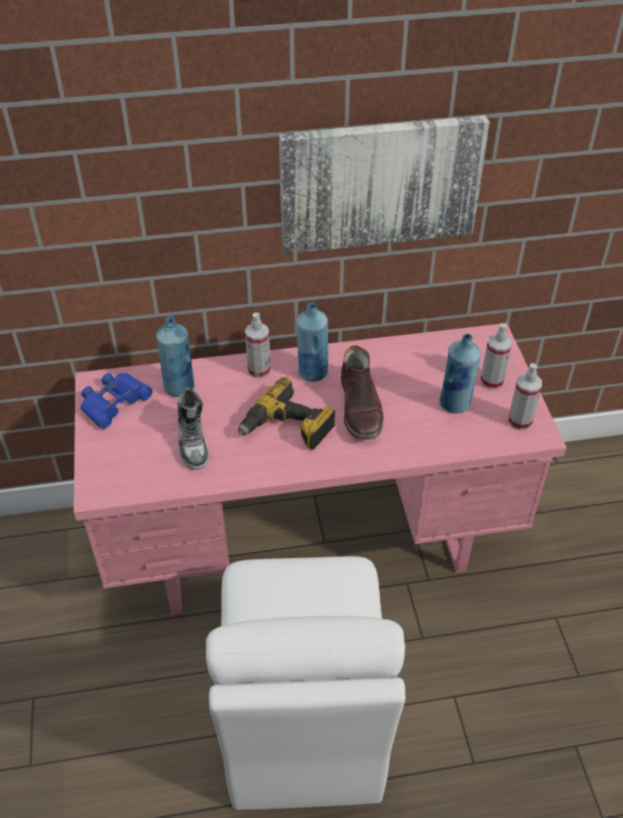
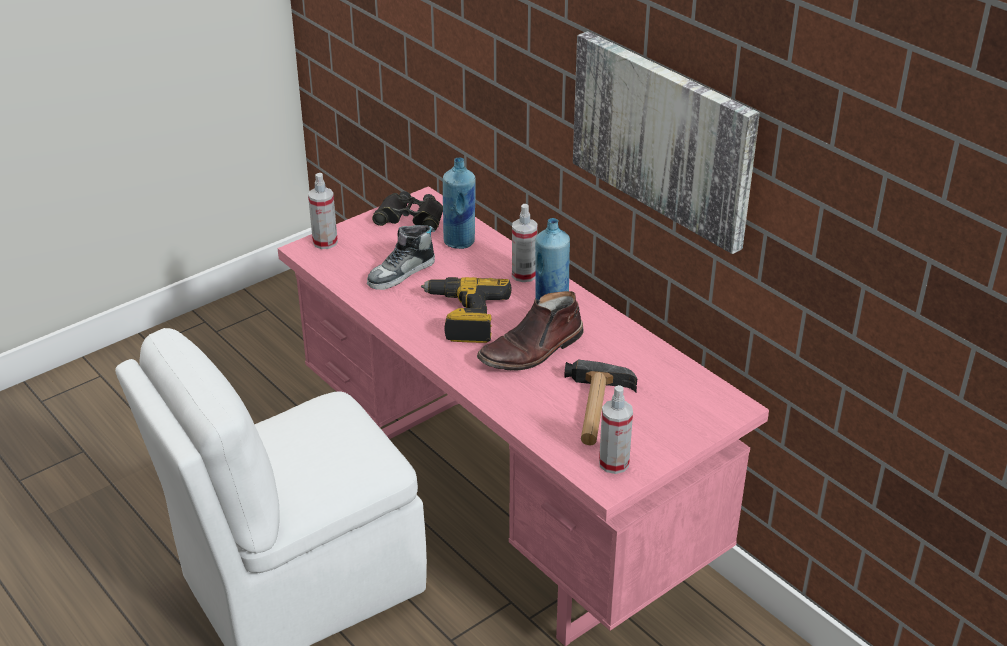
camera: 60 degrees right, 10 degrees down
(114, 403) = (410, 218): blue binoculars -> black binoculars
(455, 404) = (596, 410): blue bottle -> hammer
(491, 381) = (657, 425): spray bottle -> spray bottle (325, 242)

